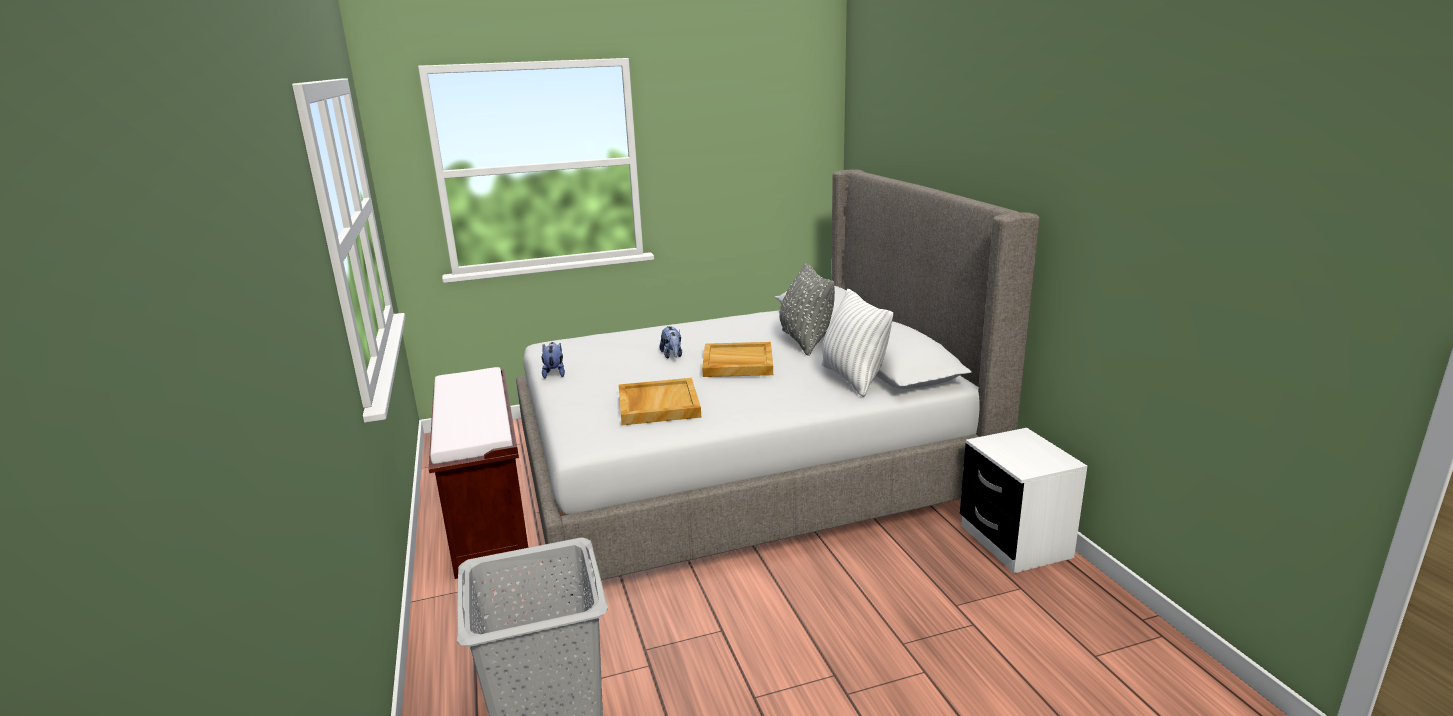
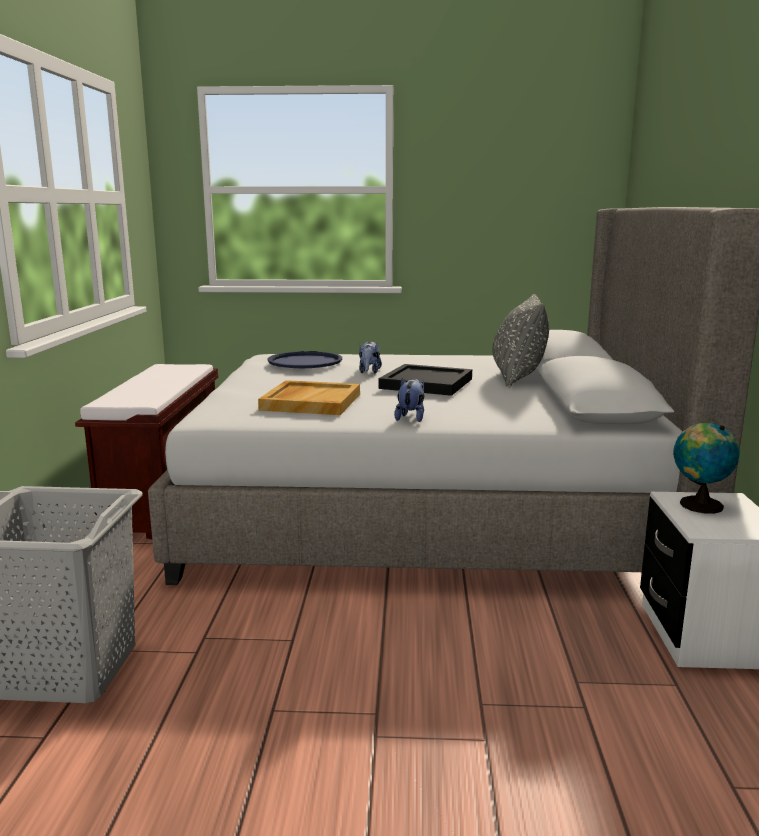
camera: 20 degrees right, 5 degrees down
(554, 373) = (248, 371): plush toy -> plush toy (411, 417)
(600, 351) = (305, 361): none -> blue tray
(737, 363) = (425, 384): beige tray -> black tray
(853, 379) = (536, 408): white pillow -> none
(1006, 446) = (698, 504): none -> globe

